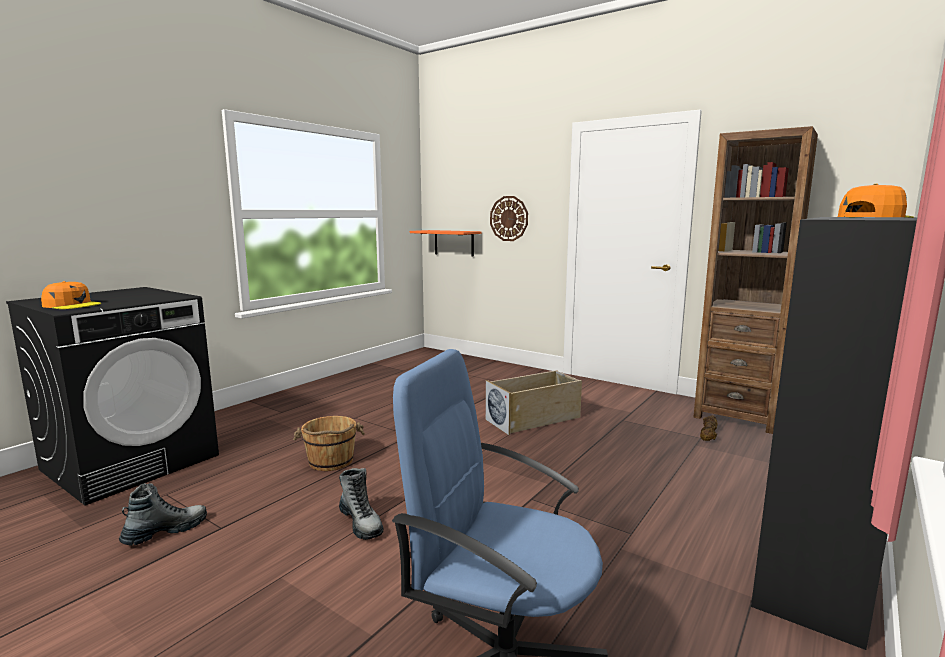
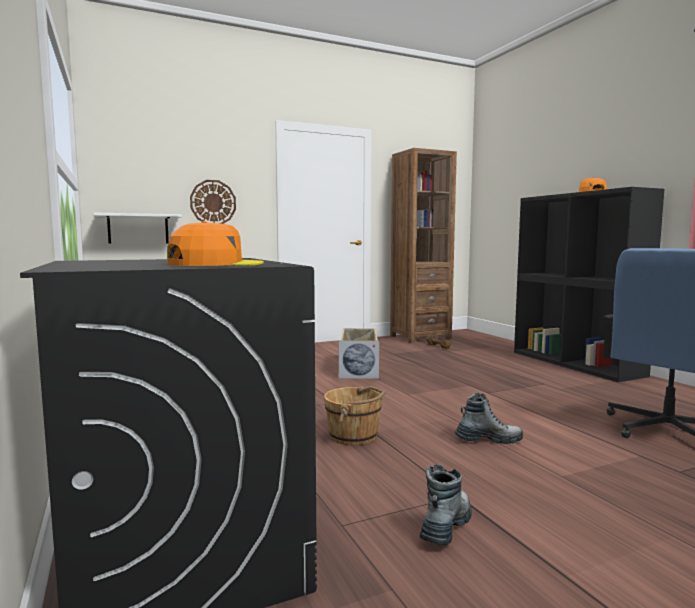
camera: 60 degrees left, 5 degrees down
(165, 531) = (446, 526): boot -> boot turned 45 degrees clockwise
(454, 243) = (138, 229): orange shelf -> white shelf

